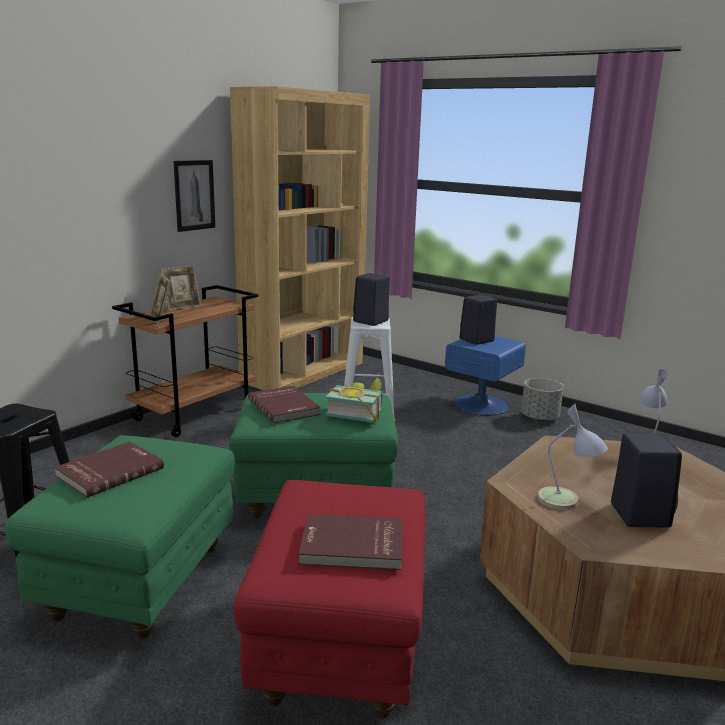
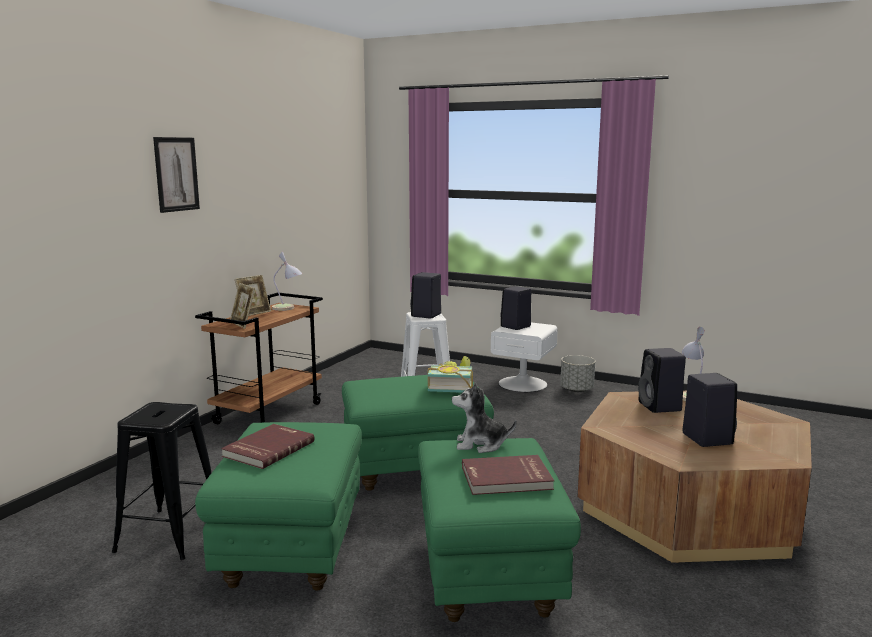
camera: 10 degrees left, 5 degrees down
(194, 195) = (257, 210): picture -> picture (176, 174)
(285, 407) = (387, 388): red book -> none
(304, 372) = (353, 370): brown bookcase -> none
(341, 648) = (489, 575): red ottoman -> green ottoman
(348, 493) = (480, 444): none -> plush toy
(481, 404) = (523, 383): blue nightstand -> white nightstand
(567, 501) = (649, 435): table lamp -> table lamp (287, 308)
(599, 463) = (660, 407): none -> black speaker

